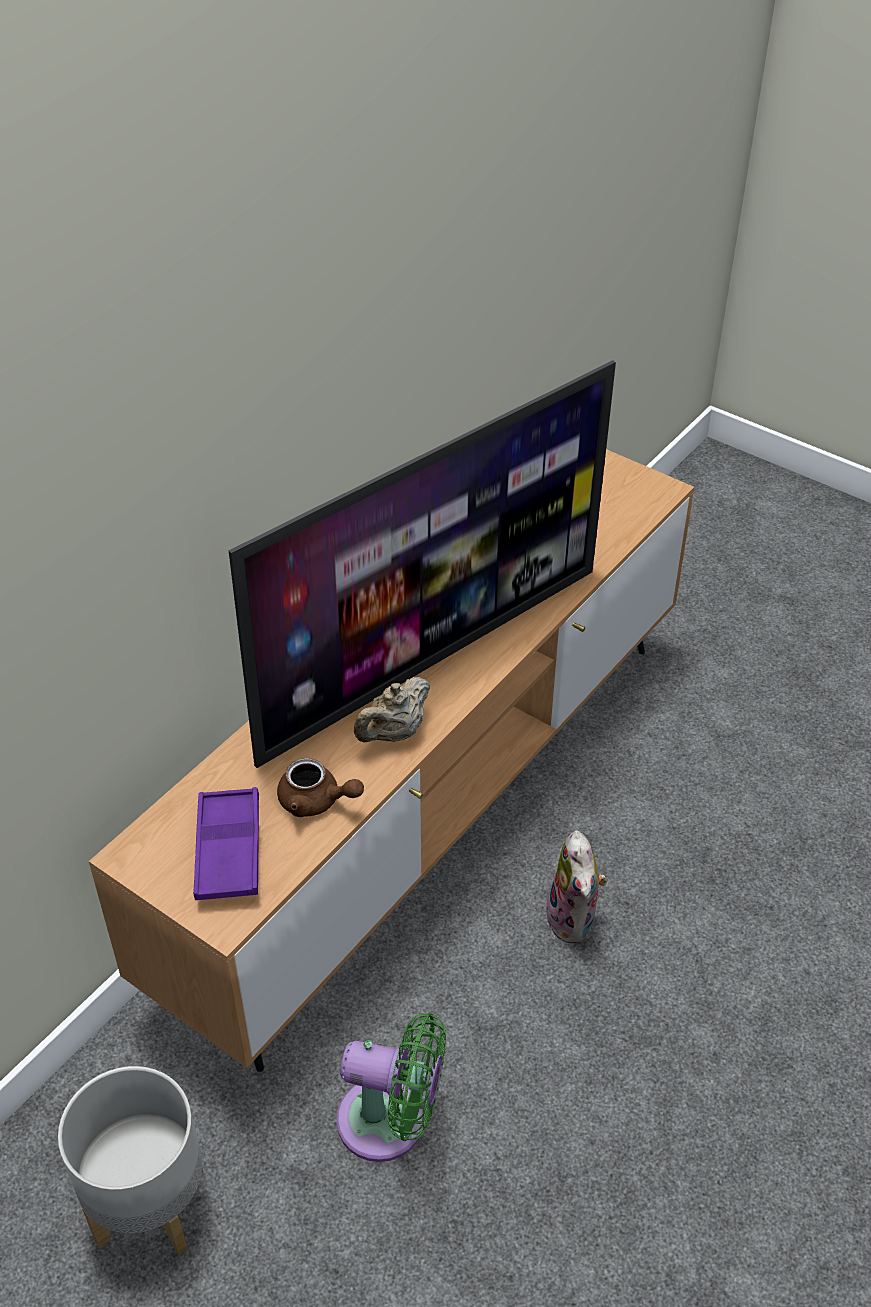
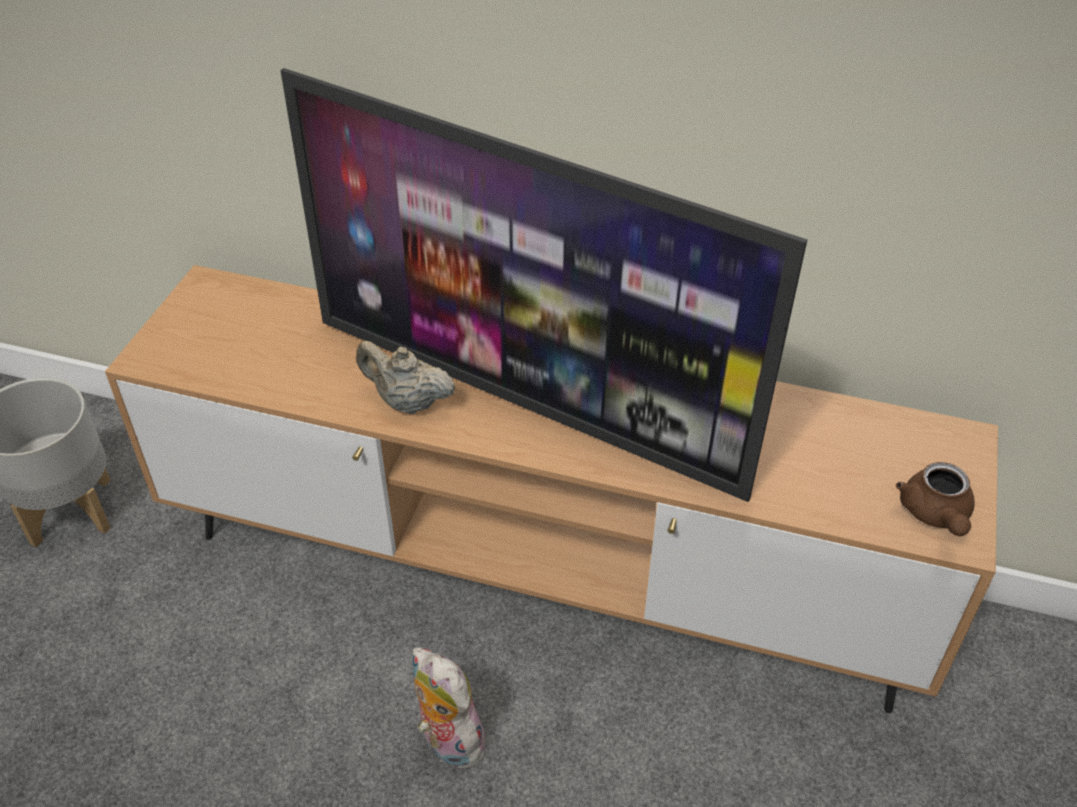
camera: 70 degrees right, 0 degrees up
(228, 850) = (224, 336): purple tray -> none
(316, 802) = (297, 374): brown teapot -> brown teapot (935, 515)
(391, 1122) = (170, 649): green fan -> none
(574, 920) = (447, 741): plush toy -> plush toy turned 75 degrees clockwise

